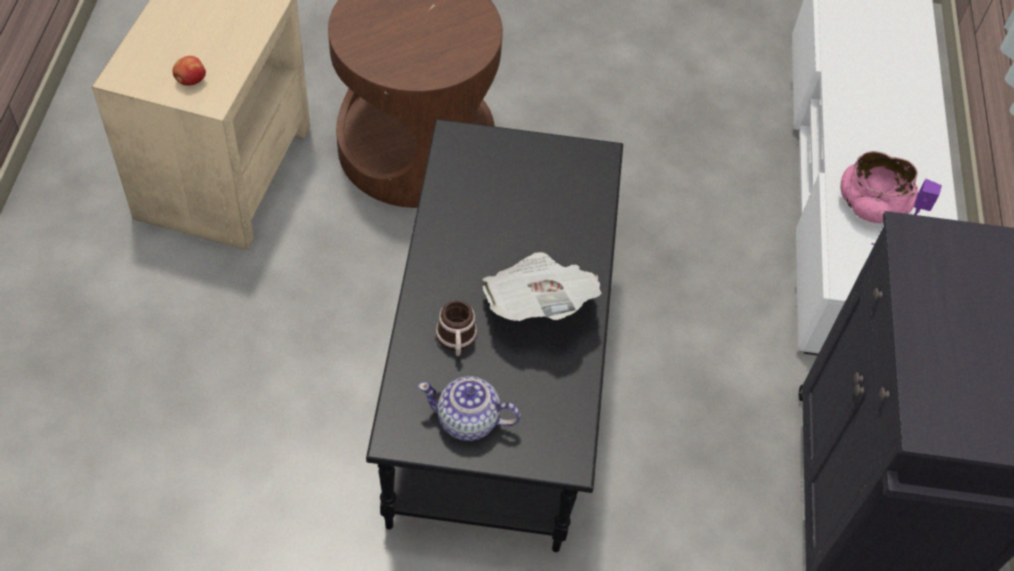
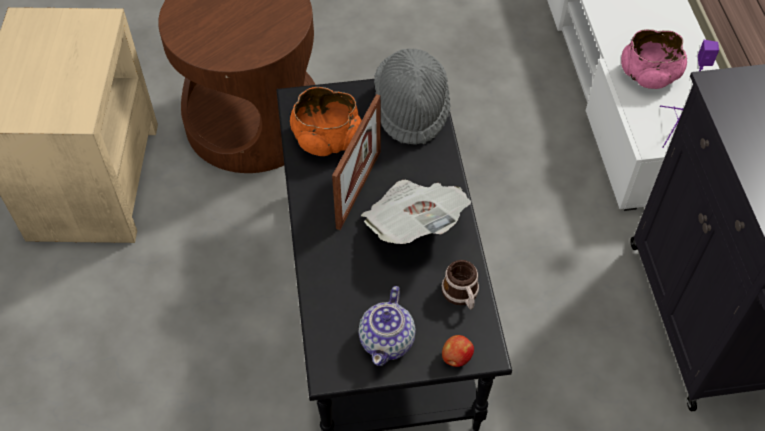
camera: 10 degrees left, 0 degrees up
(190, 81) = (53, 106): apple -> apple (456, 358)
(456, 340) = (354, 273): mug -> mug (462, 295)
(468, 421) = (387, 340): teapot -> teapot turned 75 degrees counterclockwise
(473, 186) = (326, 138): none -> orange bowl
(490, 250) = (358, 189): none -> picture frame
(577, 176) = (411, 108): none -> grey hat

